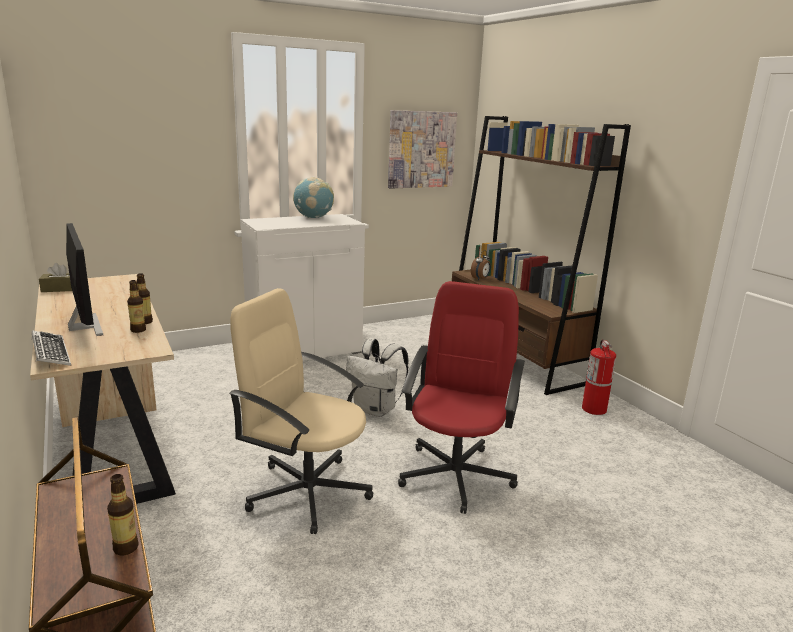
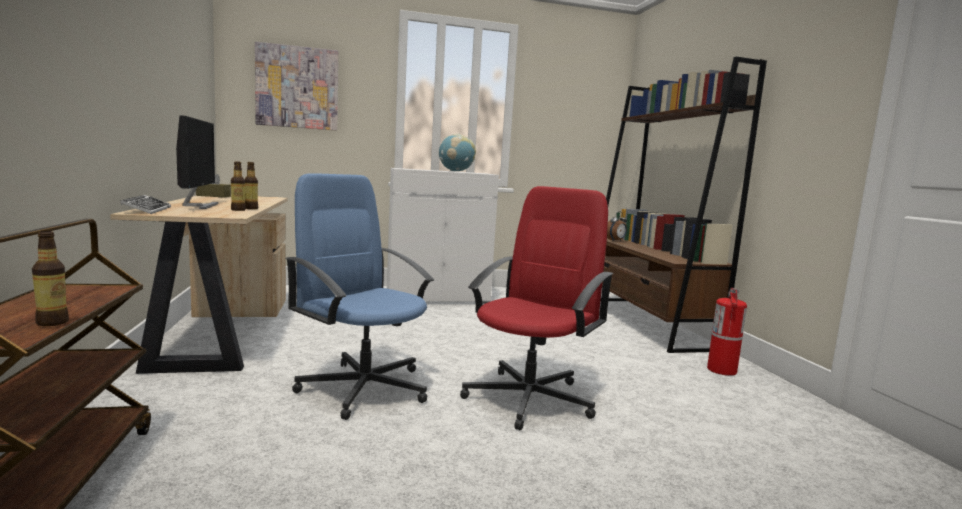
camera: 15 degrees right, 10 degrees down
(307, 491) = (364, 387): beige office chair -> blue office chair
(376, 410) = (477, 341): white backpack -> none
(421, 149) = (570, 124): picture -> picture (297, 87)

